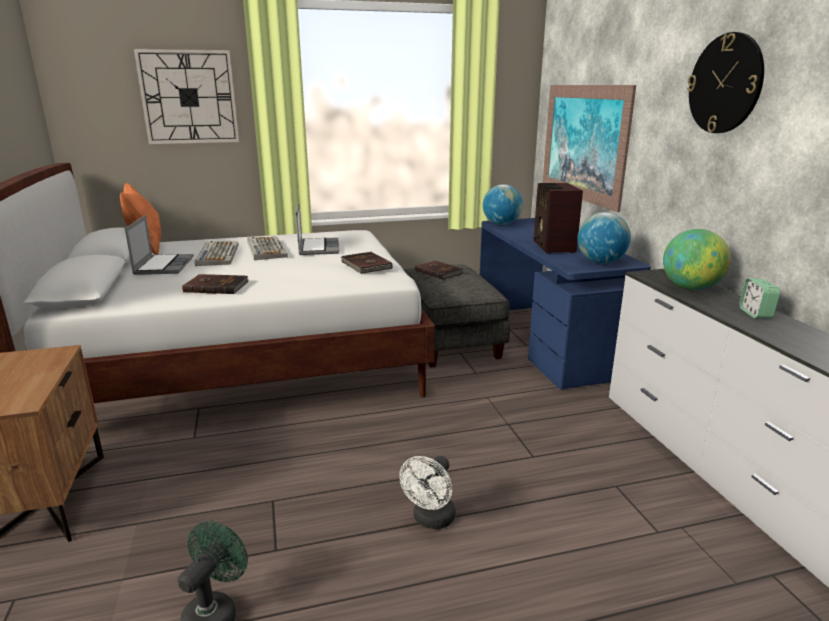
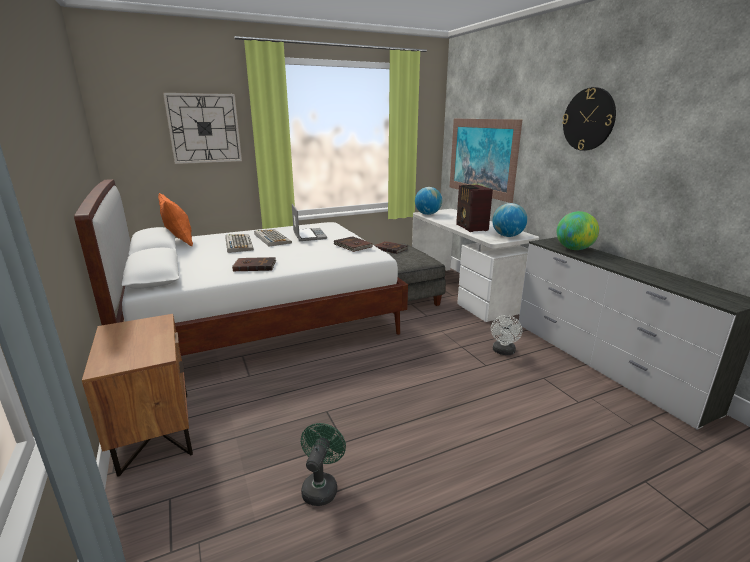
camera: 10 degrees left, 0 degrees up
(163, 266) = (203, 254): laptop -> none
(431, 520) = (438, 411): white fan -> white fan (503, 352)
(546, 341) = (464, 292): blue desk -> white desk
(755, 314) = (620, 262): alarm clock -> none

